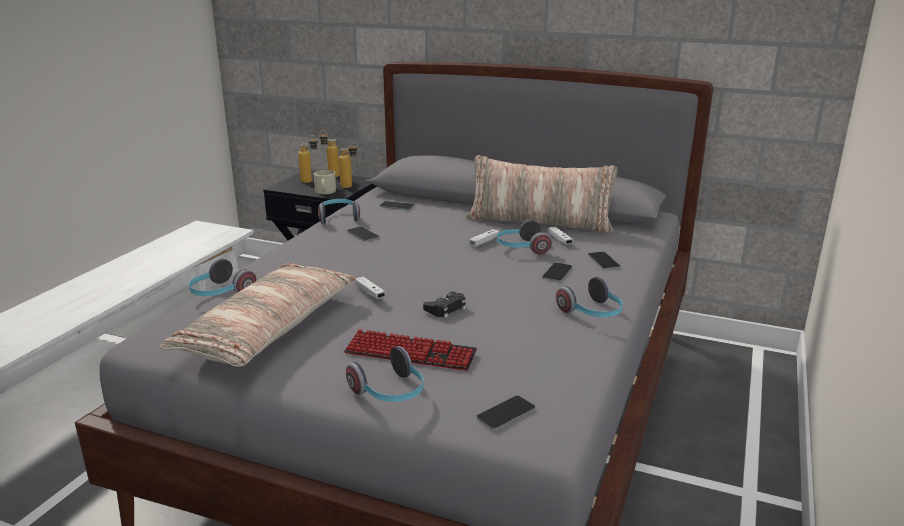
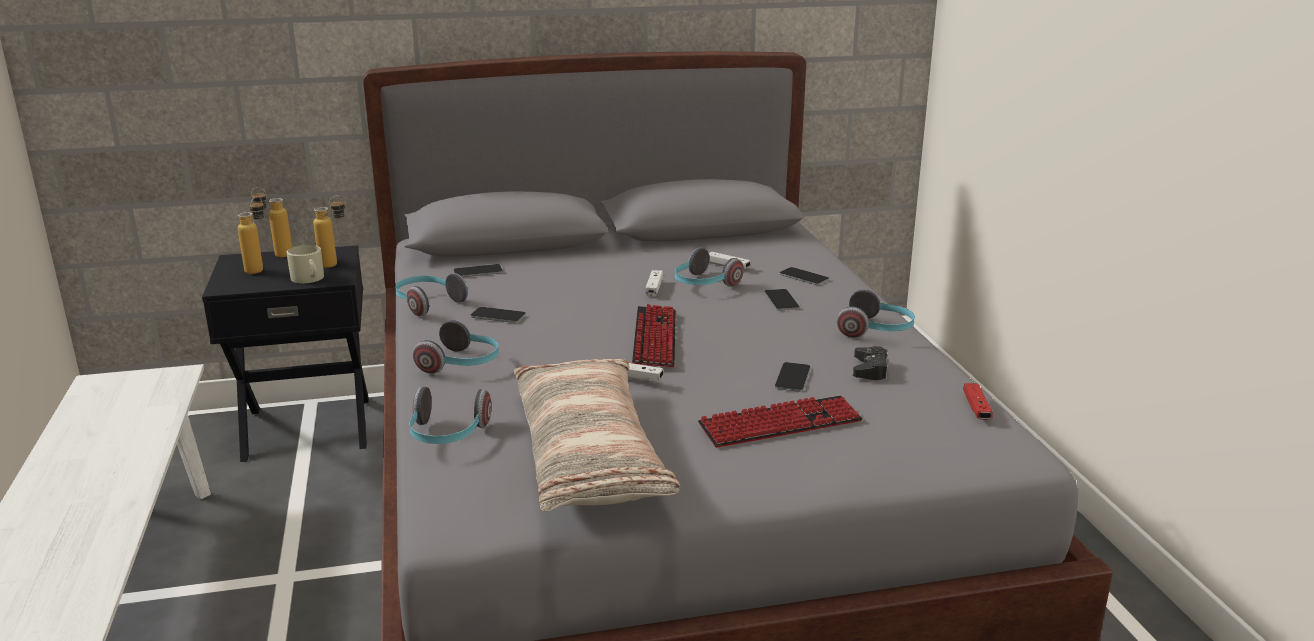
camera: 35 degrees left, 0 degrees up
(390, 393) = (829, 467): headphones -> headphones (462, 364)
(427, 273) = (655, 338): none -> keyboard
(446, 309) = (736, 370): black game controller -> black game controller (870, 369)
(506, 413) = (954, 445): phone -> phone (792, 377)
(539, 222) = (675, 251): pillow -> none
(572, 394) = (976, 408): none -> red game controller

